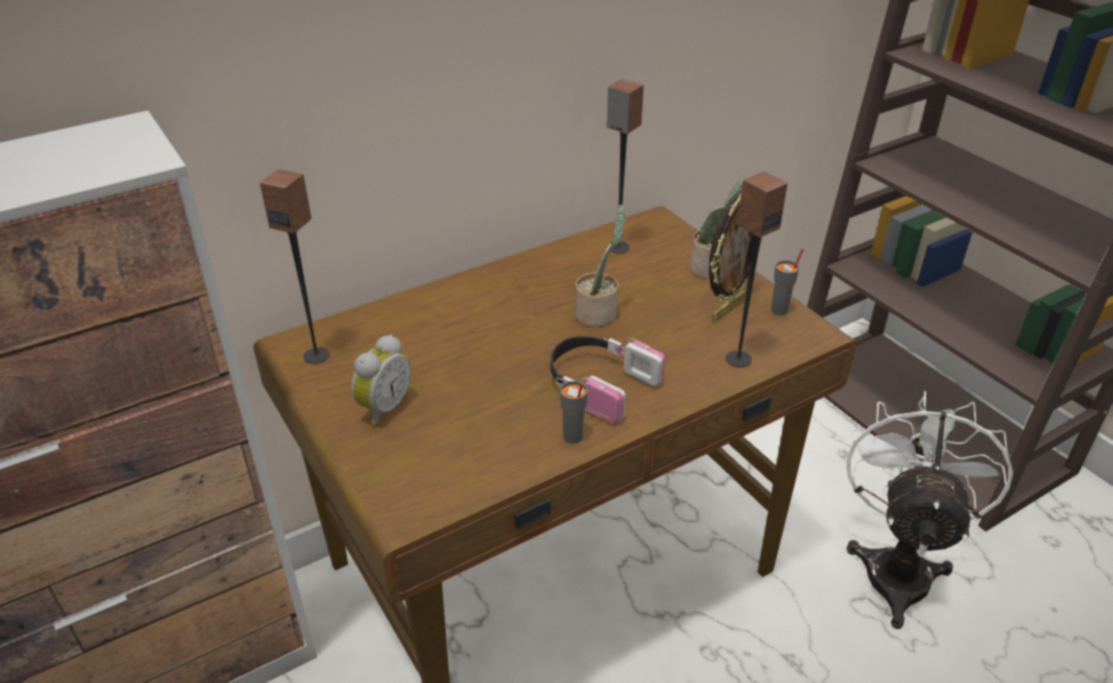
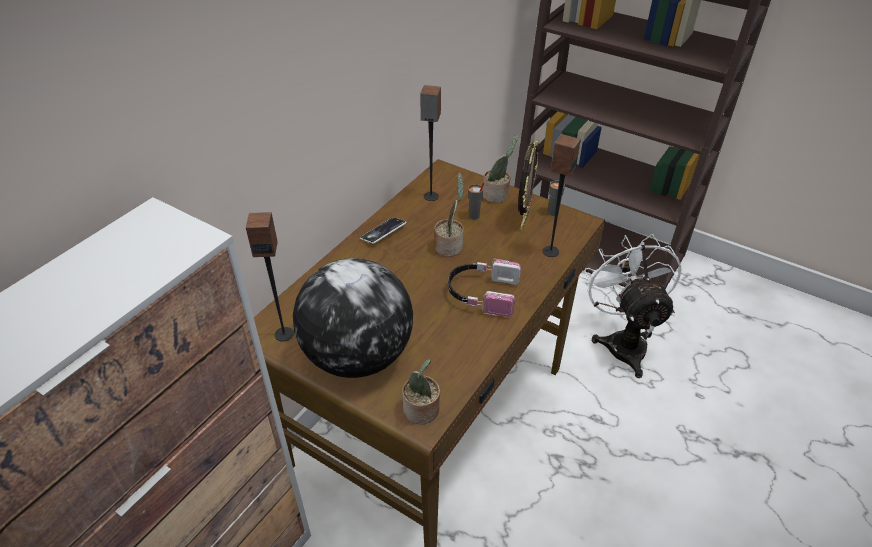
camera: 25 degrees left, 5 degrees up
(383, 408) = (357, 356): alarm clock -> globe
(412, 501) = (422, 411): none -> potted plant
(523, 274) = (383, 233): none -> phone
(572, 437) = (490, 334): grey cup -> grey cup (474, 216)

